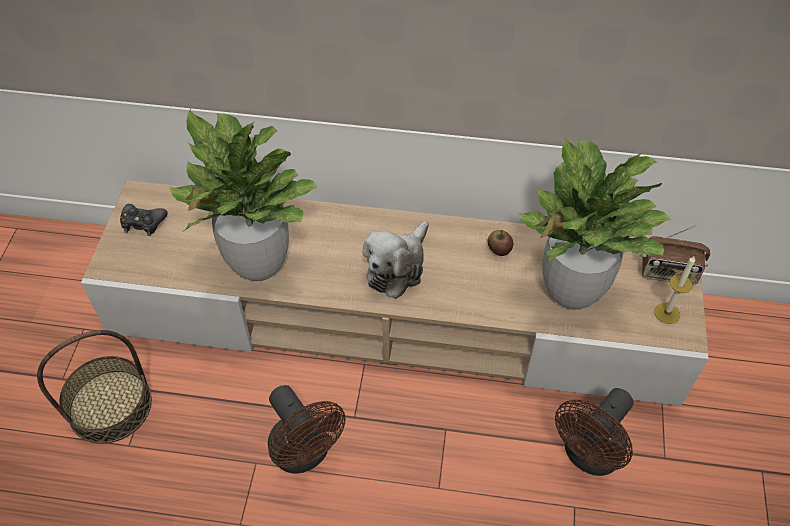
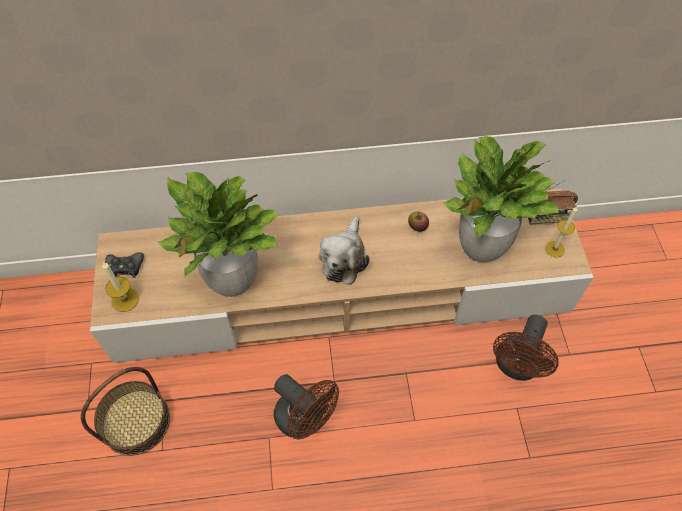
camera: 15 degrees left, 5 degrees up
(130, 257) = (125, 299): none -> candle

